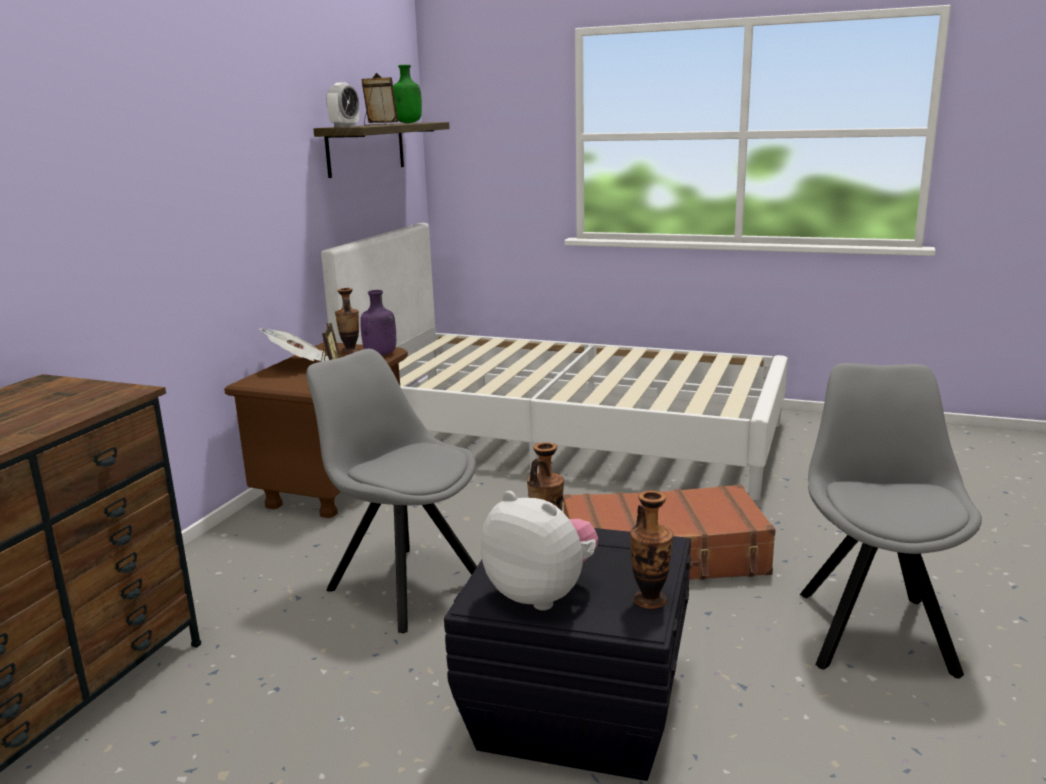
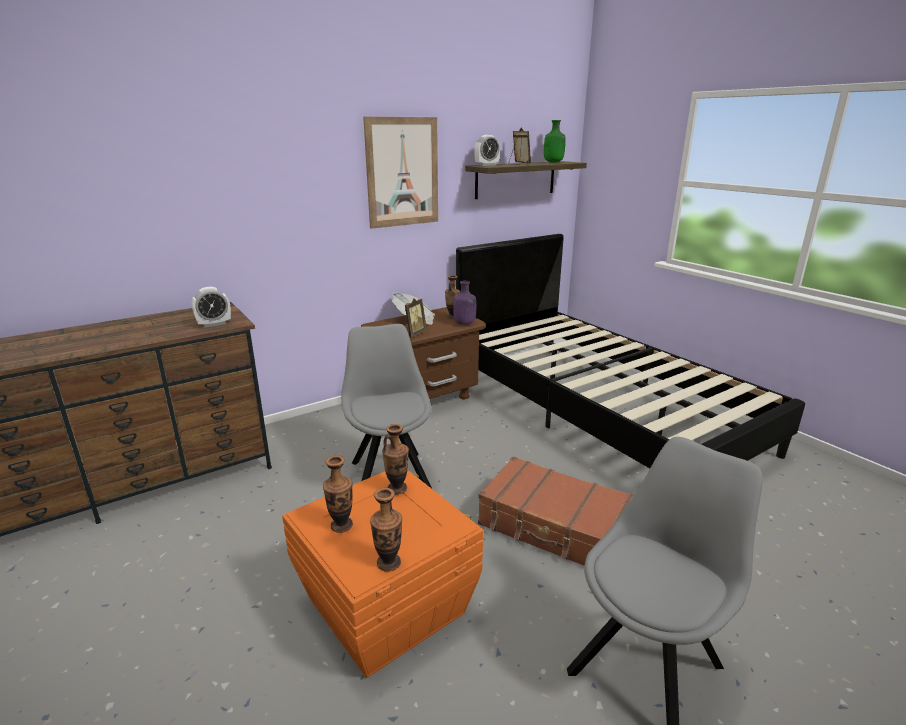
camera: 35 degrees right, 5 degrees up
(87, 401) = (214, 324): none -> alarm clock
(245, 139) = (402, 172): none -> picture
(542, 594) = (341, 525): plush toy -> vase
(565, 436) = (598, 410): white bed -> black bed
(576, 706) = (386, 604): black storage box -> orange storage box

